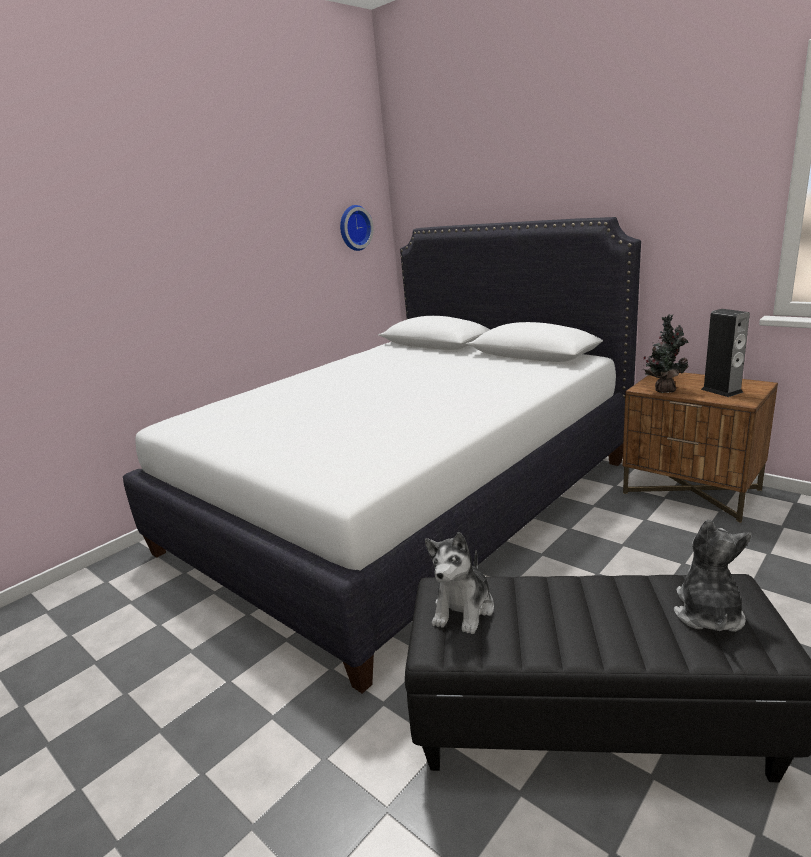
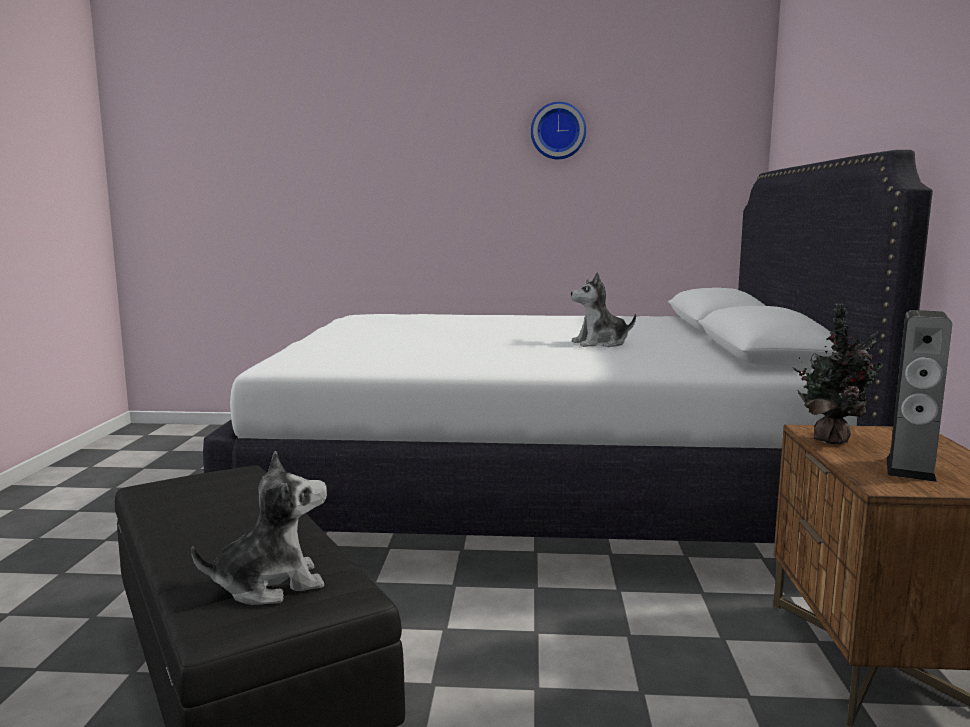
camera: 50 degrees right, 10 degrees down
(353, 228) = (692, 167): wall clock -> wall clock (558, 131)
(463, 609) = (211, 485): plush toy -> plush toy (600, 343)

